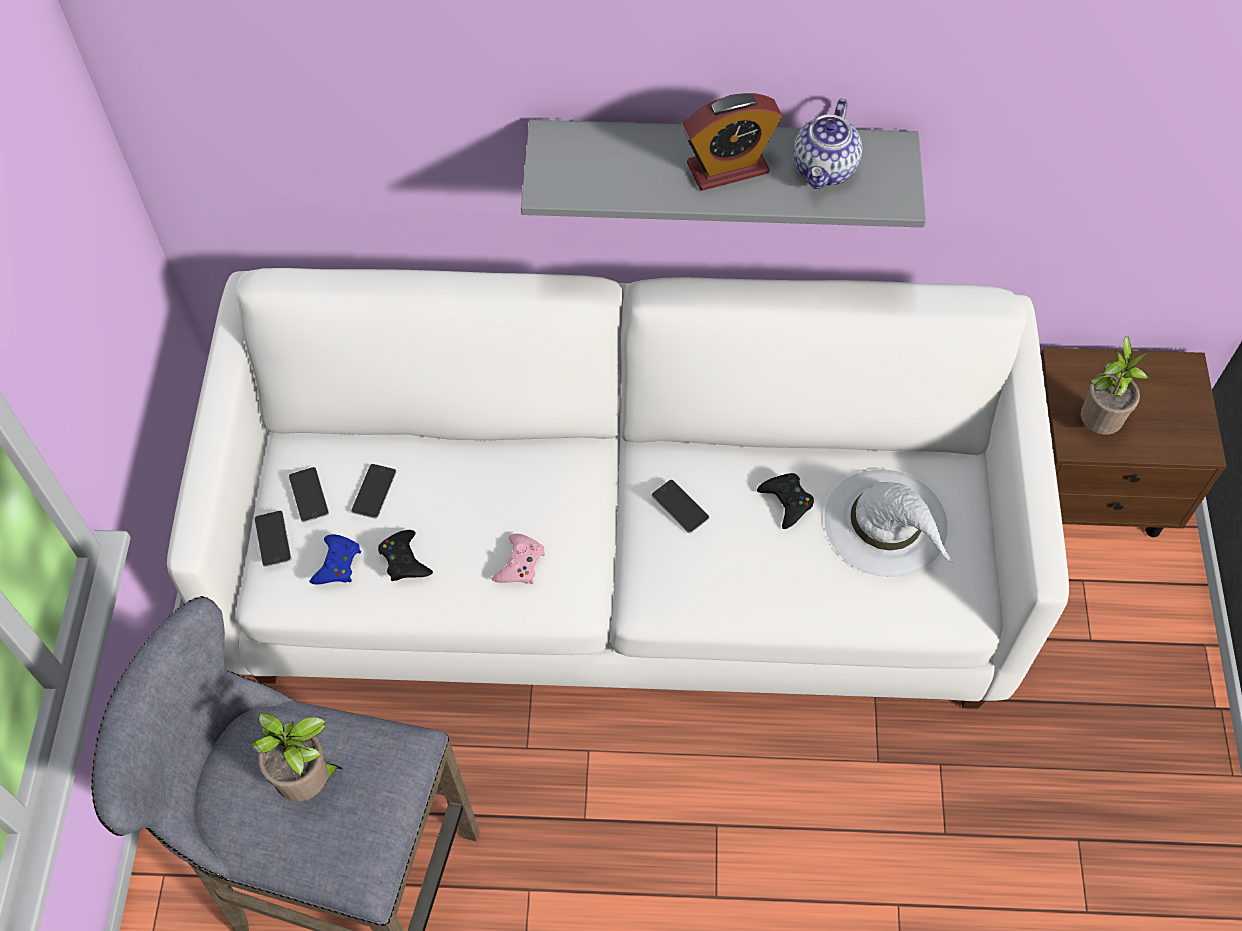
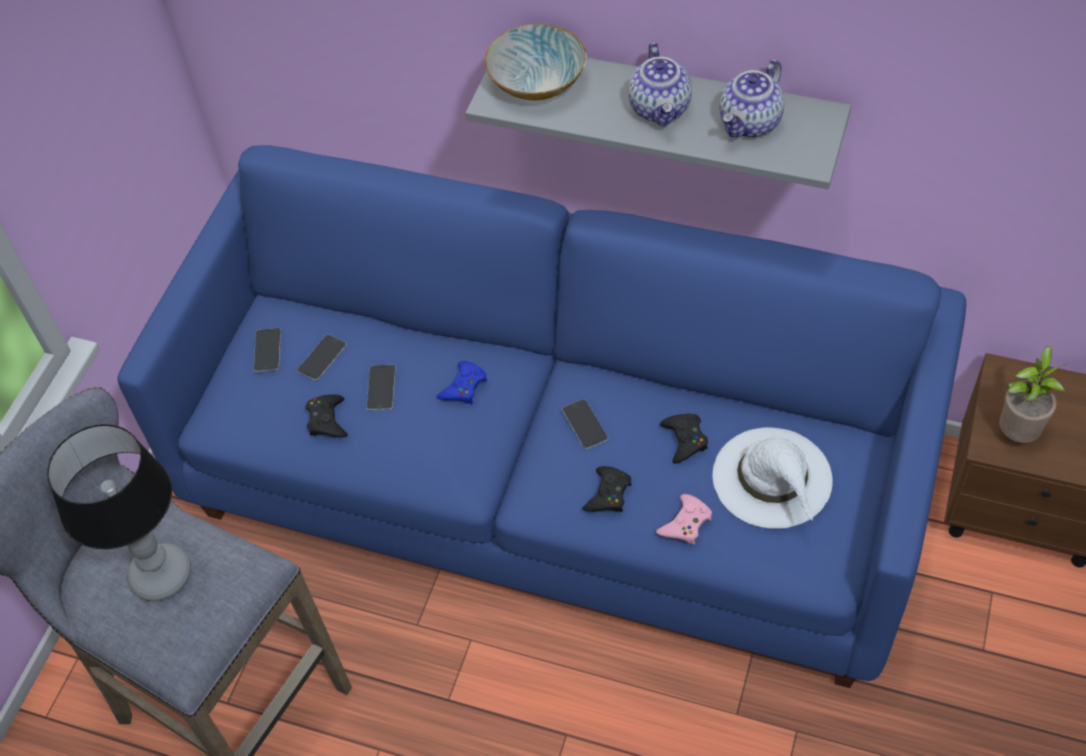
camera: 20 degrees right, 5 degrees down
(273, 538) = (226, 381): phone -> phone (381, 387)
(309, 782) = (162, 576): potted plant -> table lamp
(337, 564) = (271, 412): blue game controller -> blue game controller (464, 387)
(520, 564) = (424, 443): pink game controller -> pink game controller (686, 523)
(588, 160) = (538, 82): none -> bowl
(622, 560) = (554, 479): white sofa -> blue sofa
(727, 168) = (660, 108): alarm clock -> teapot
(728, 576) = (608, 494): none -> black game controller

